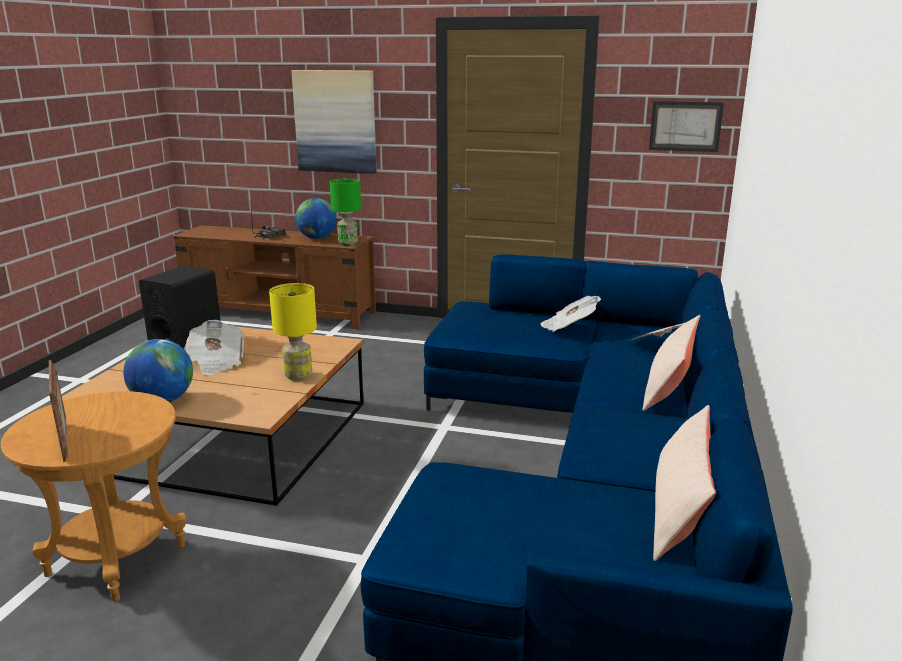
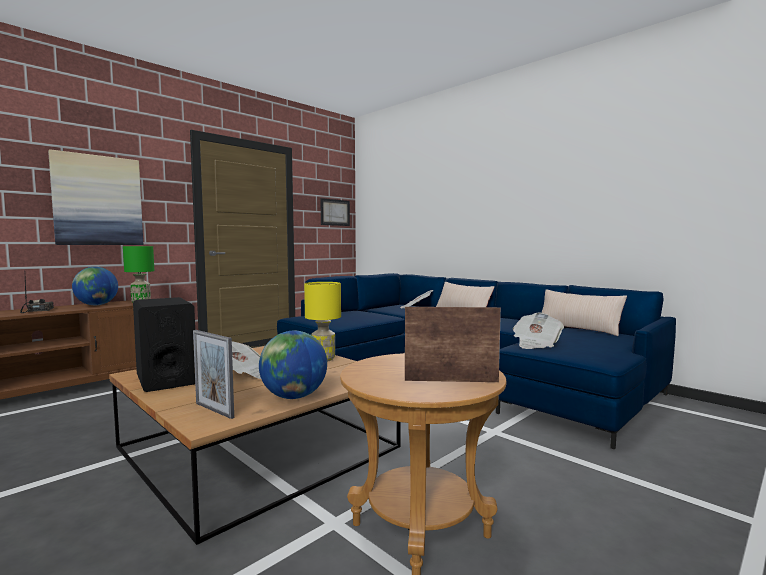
camera: 60 degrees left, 15 degrees down
(117, 385) = (214, 410): none -> picture frame
(568, 328) = (369, 312): newspaper -> newspaper (535, 344)

